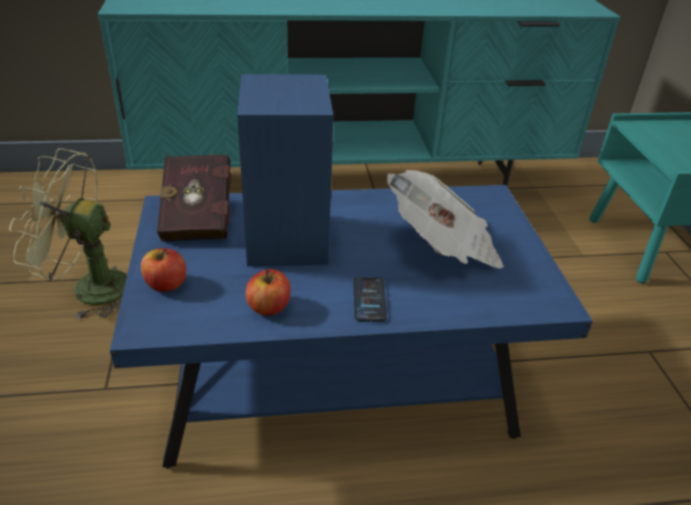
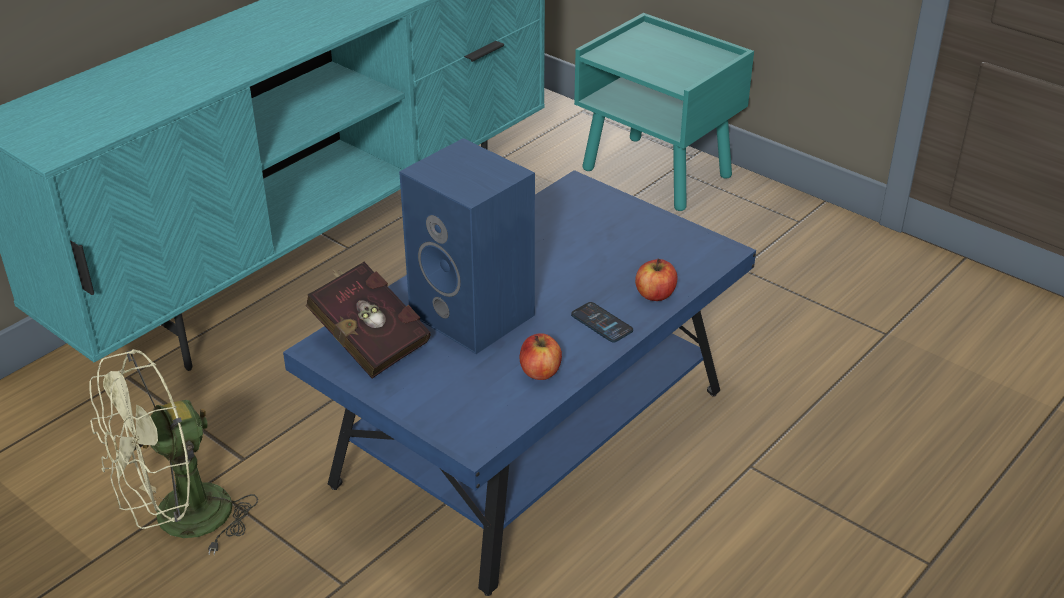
camera: 40 degrees left, 0 degrees up
(166, 284) = (436, 405): apple -> apple (655, 294)
(443, 246) = (597, 251): newspaper -> none

